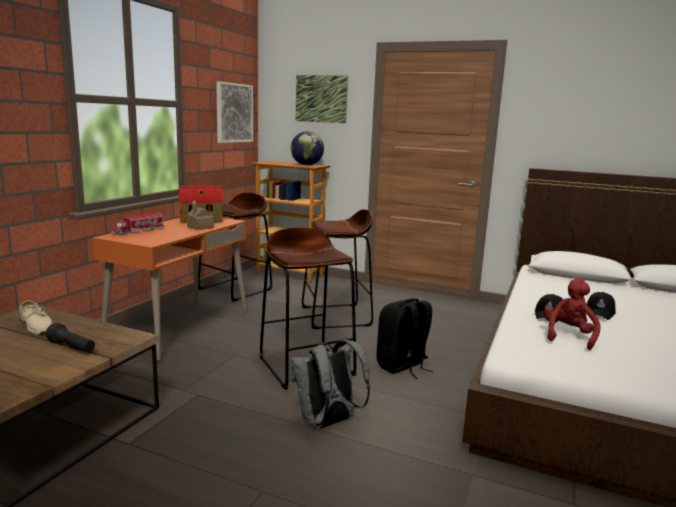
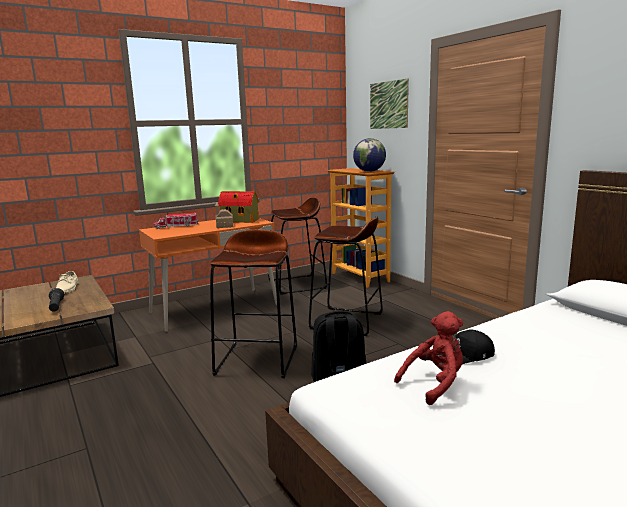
camera: 35 degrees right, 0 degrees up
(234, 113) = (312, 125): picture -> none
(327, 423) = (203, 411): grey backpack -> none
(600, 312) = (549, 366): black cap -> none

